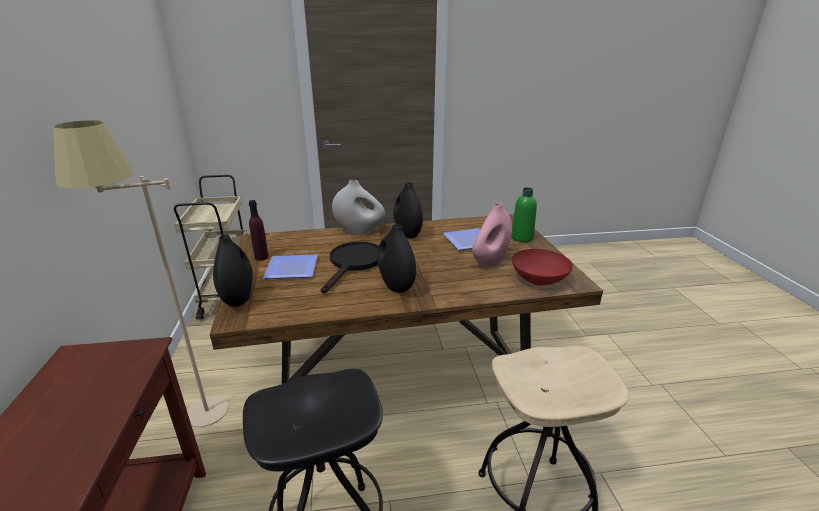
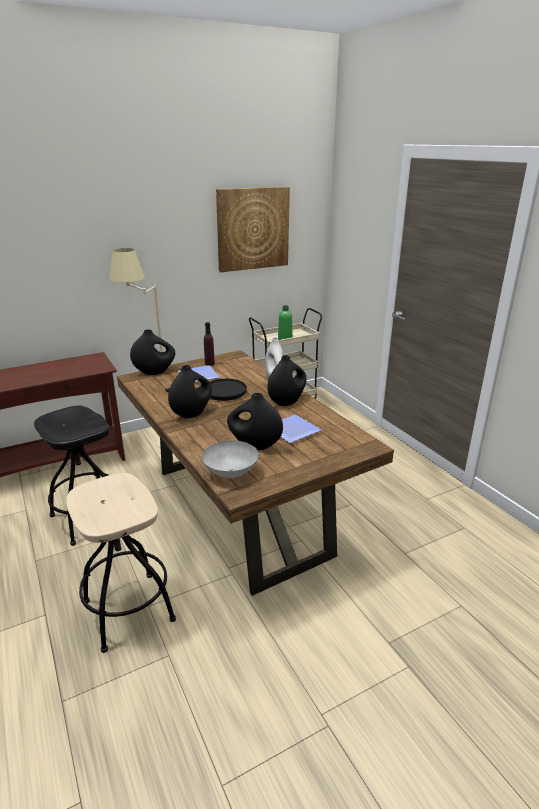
camera: 70 degrees right, 0 degrees up
(131, 81) = (253, 229): none -> picture
(490, 262) = (254, 446): pink vase -> black vase
(522, 238) = (323, 457): green bottle -> green bottle (285, 338)
(538, 280) = (231, 472): red bowl -> grey bowl

